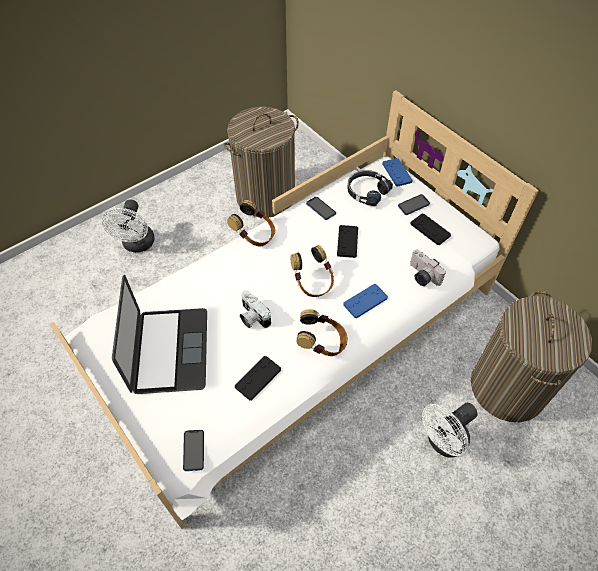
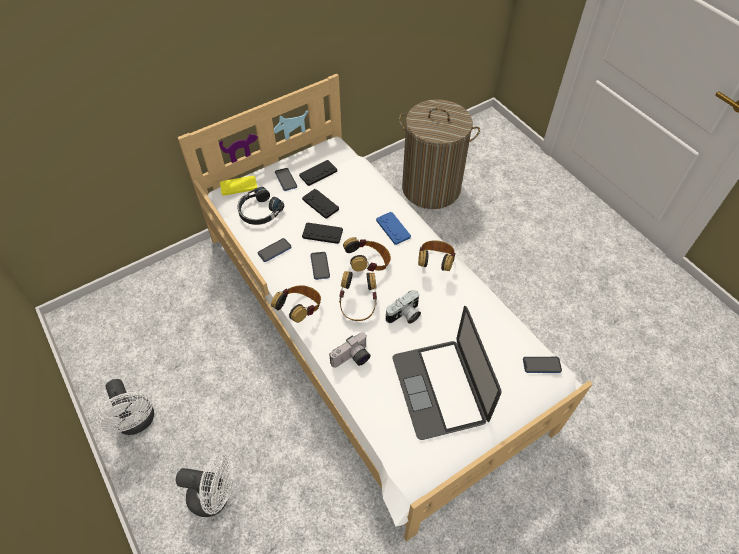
camera: 85 degrees left, 0 degrees up
(170, 350) = (439, 388): laptop -> laptop turned 105 degrees counterclockwise
(258, 378) = (470, 313): black game controller -> black game controller (320, 204)
(261, 278) = (358, 306): none -> headphones
(265, 197) = (175, 346): laundry basket -> none
(306, 244) = (320, 266): none -> phone
(397, 173) = (238, 186): blue game controller -> yellow game controller
(421, 276) = (370, 187): camera -> camera (352, 359)
(442, 442) = (476, 235): white fan -> white fan (137, 422)

